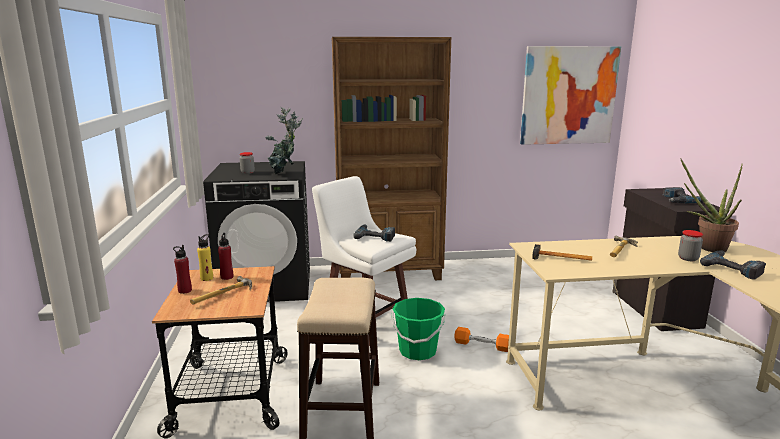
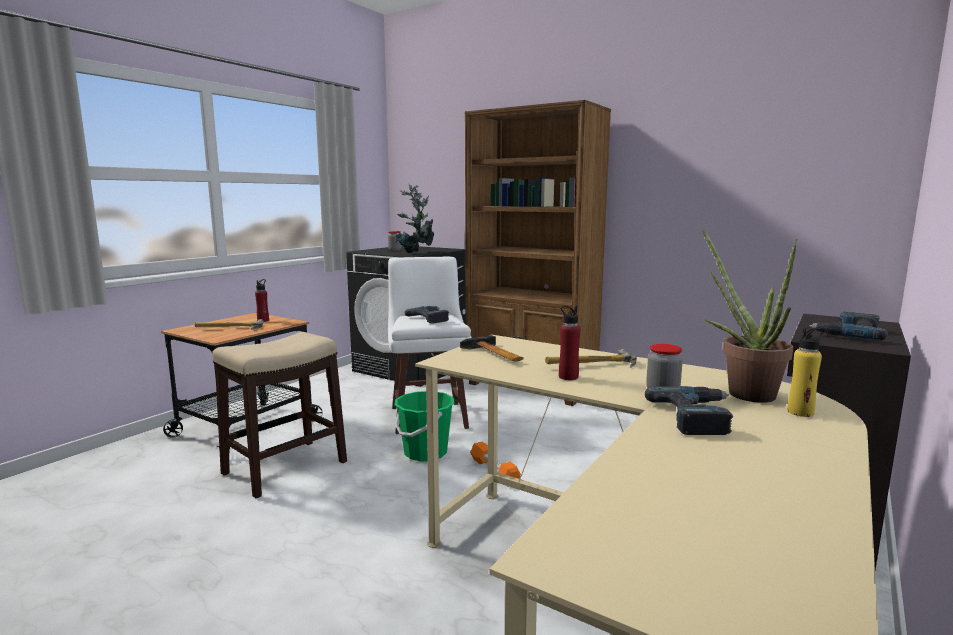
camera: 40 degrees right, 5 degrees down
(185, 290) = (221, 321): red bottle -> red bottle (568, 377)
(207, 278) = (251, 318): yellow bottle -> yellow bottle (800, 412)
(568, 95) = (805, 178): picture -> none

